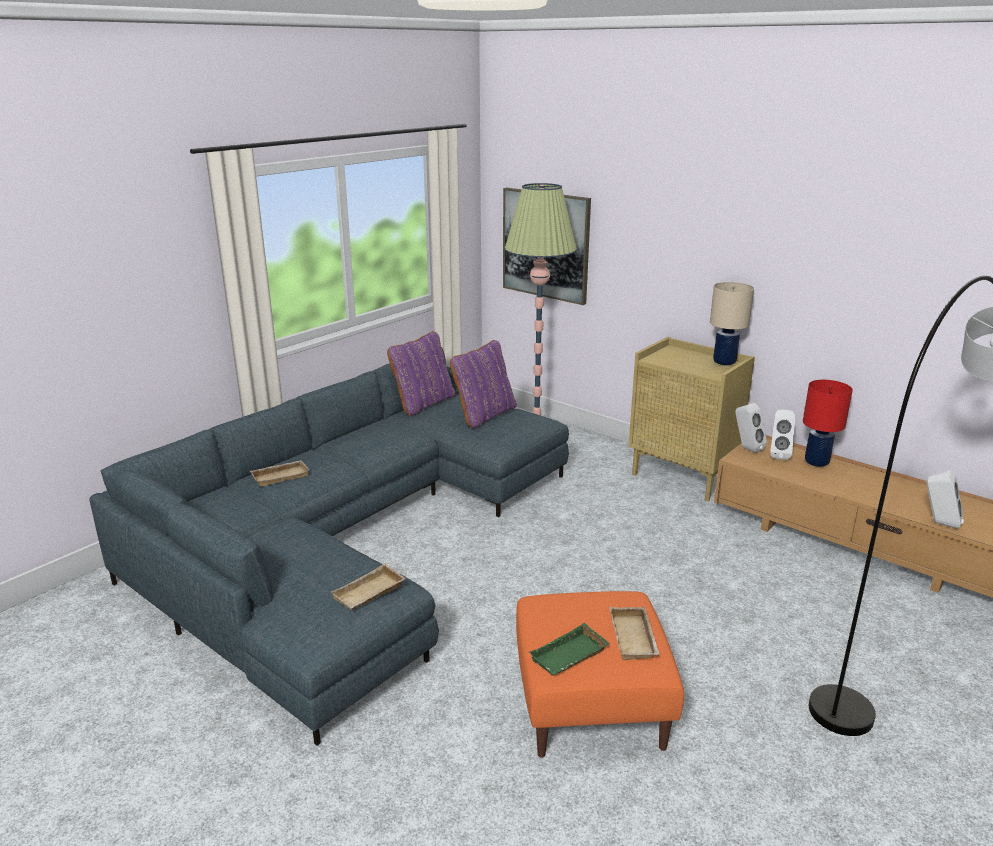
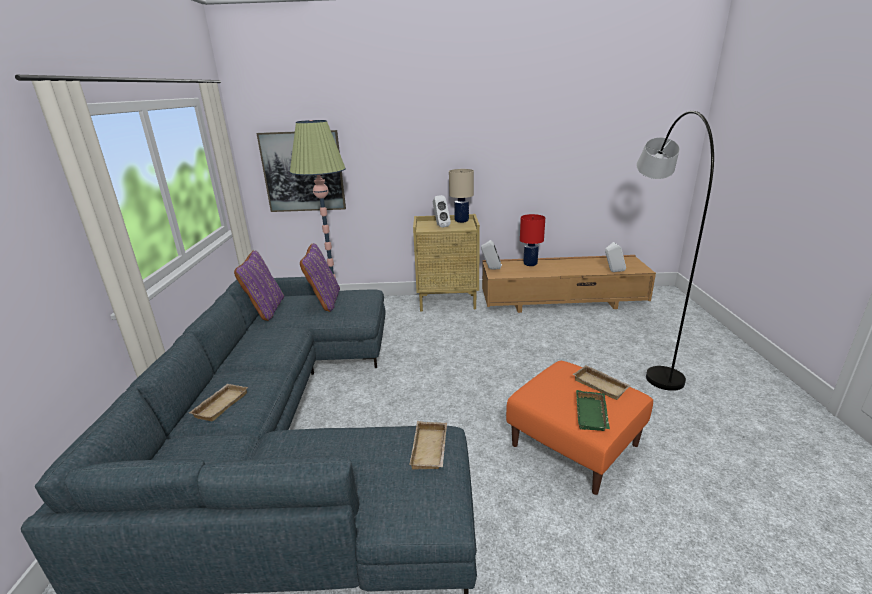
camera: 40 degrees left, 0 degrees up
(778, 455) = (509, 267): white speaker -> white speaker (440, 226)

